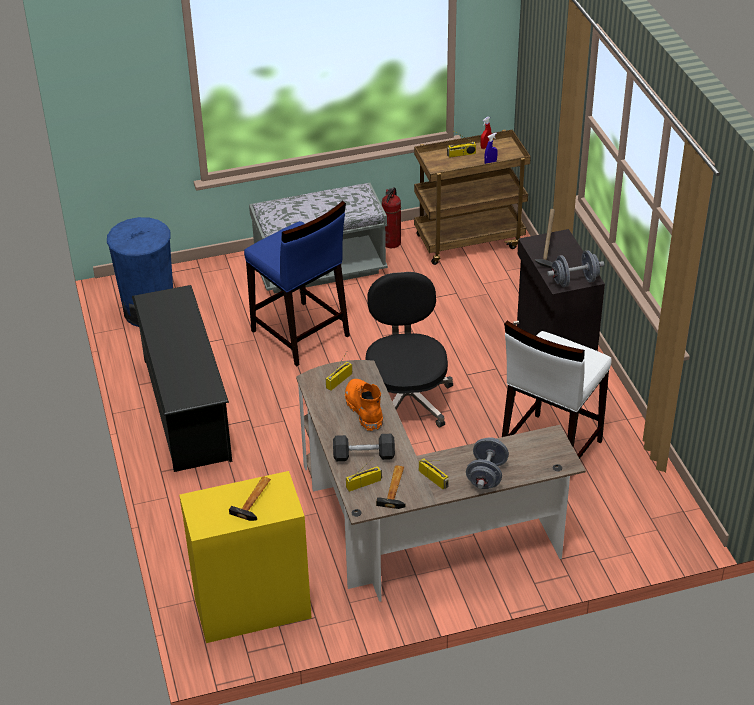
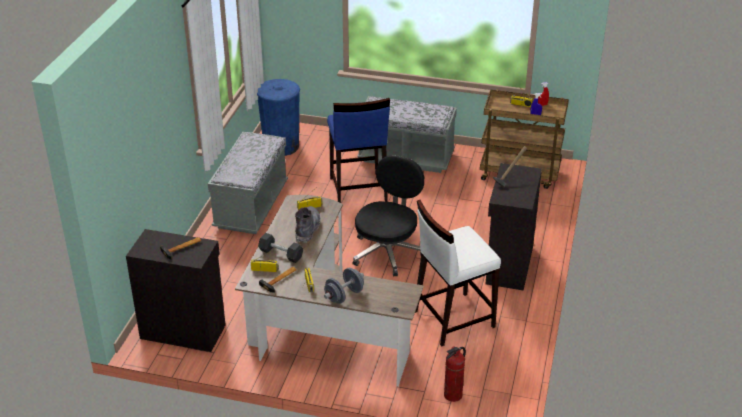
camera: 30 degrees right, 5 degrees down
(186, 408) = (251, 207): black shoe rack -> grey bench
(251, 607) = (183, 330): yellow cabinet -> black cabinet
(364, 410) = (307, 229): orange boot -> grey boot
(392, 243) = (466, 158): fire extinguisher -> fire extinguisher (453, 395)
(574, 281) = (512, 200): grey dumbbell -> none

